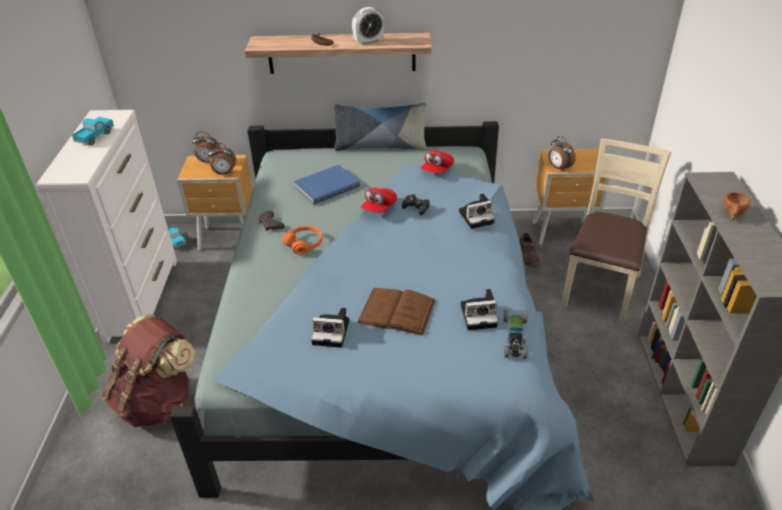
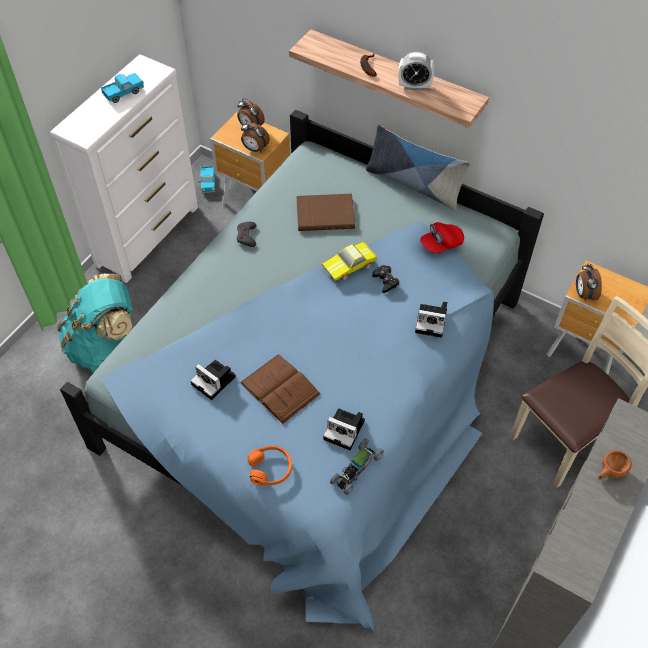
camera: 30 degrees right, 15 degrees up
(159, 401) = (105, 346): brown backpack -> turquoise backpack
(304, 243) = (259, 273): orange headphones -> orange headphones (270, 469)
(326, 186) = (325, 213): blue book -> brown book
(379, 208) = (350, 266): red cap -> toy car
(528, 256) = (524, 363): brown shoe -> none

